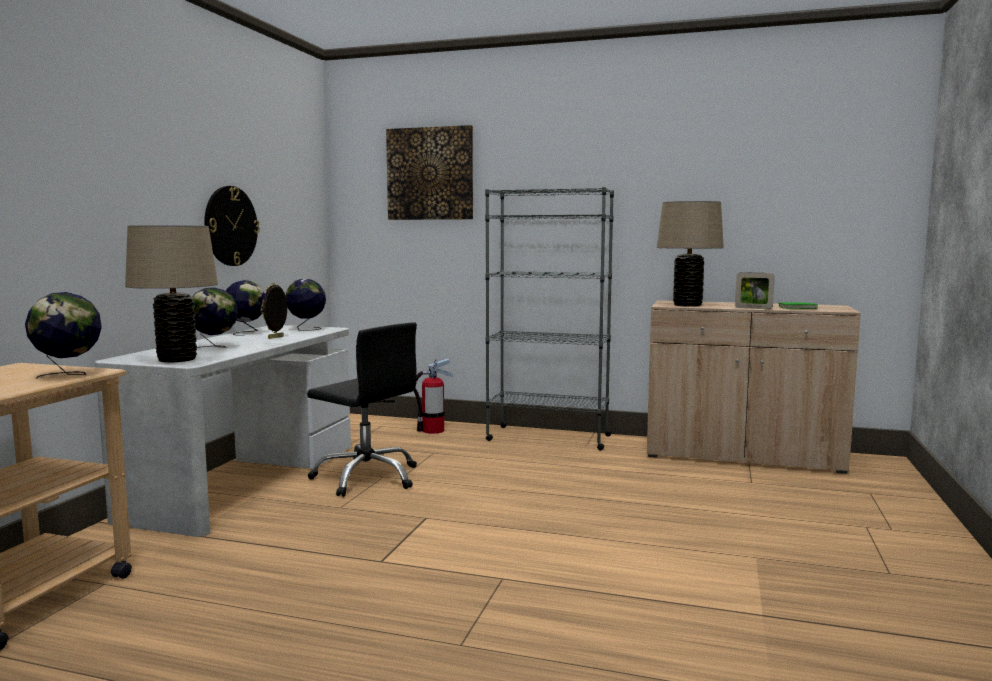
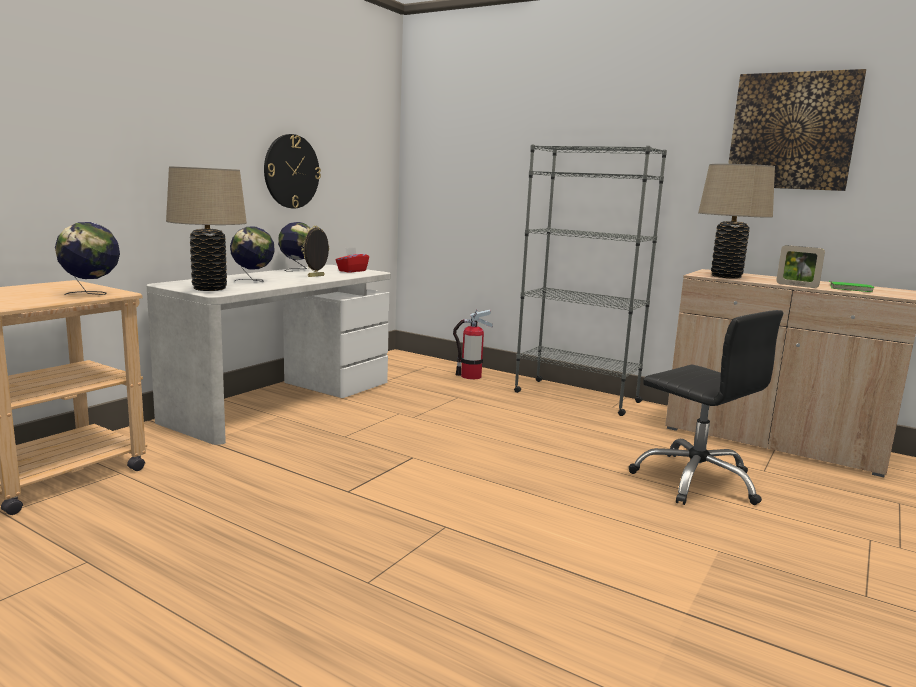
camera: 15 degrees right, 5 degrees up
(306, 329) = (352, 271): globe -> red tissue box
(367, 477) = (384, 412): black office chair -> black office chair (696, 480)
(430, 174) = (490, 128): picture -> picture (792, 131)

